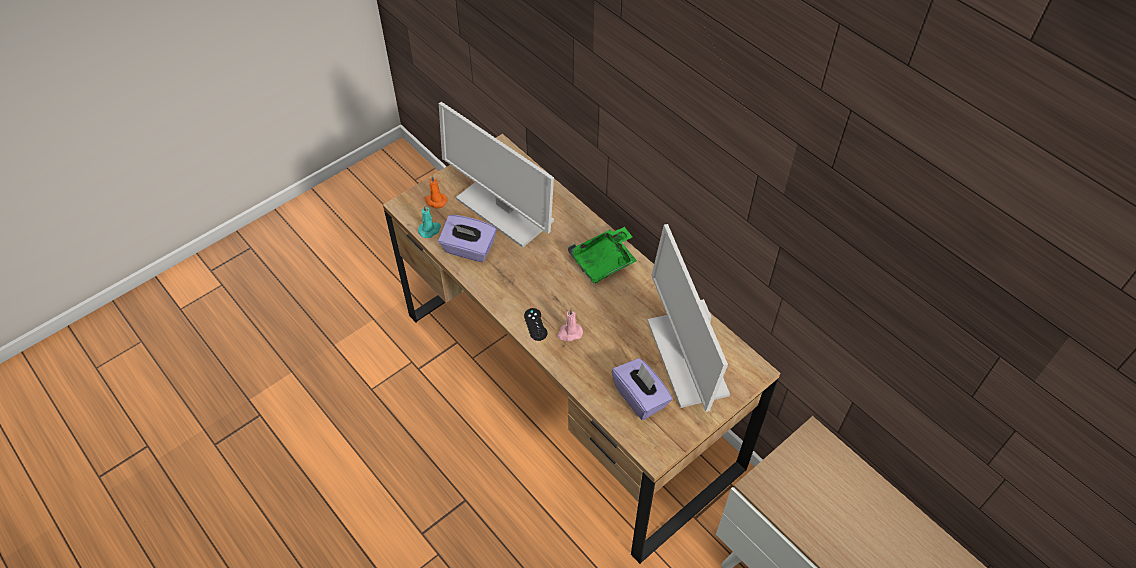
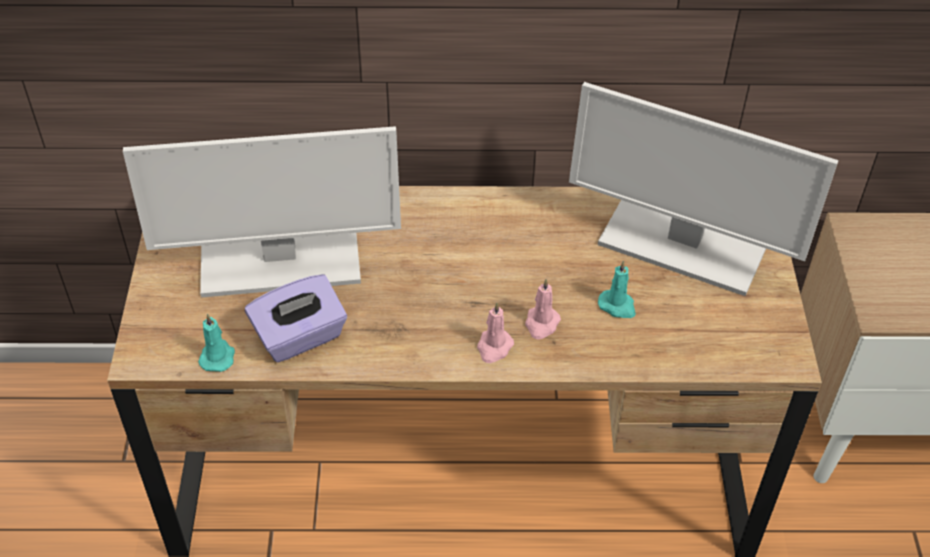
camera: 50 degrees left, 5 degrees down
(435, 201) = (176, 320): orange candle -> none
(535, 324) = (494, 347): black game controller -> pink candle
(604, 261) = (470, 224): green tray -> none
(614, 356) = (617, 306): none -> turquoise candle
(640, 397) = (698, 320): purple tissue box -> none

